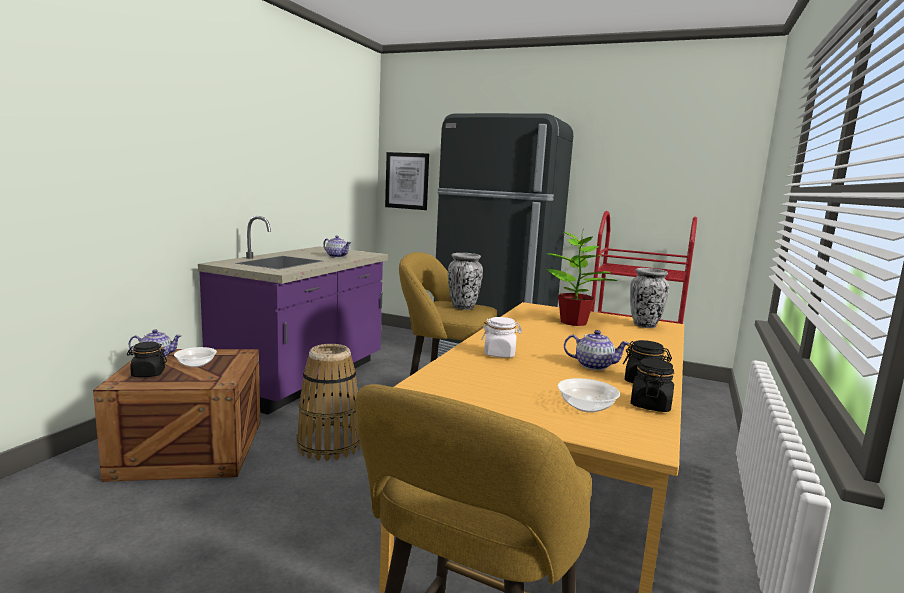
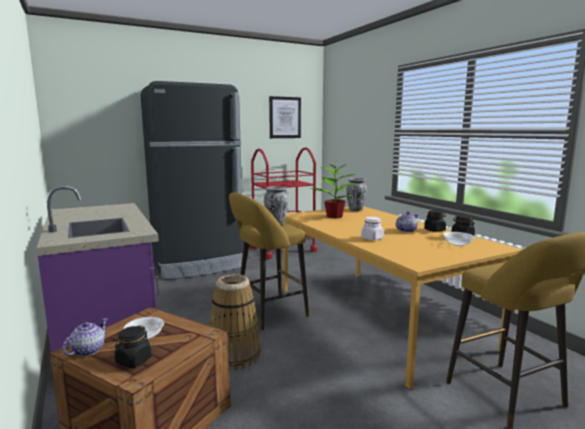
camera: 50 degrees left, 0 degrees up
(336, 256) = (112, 212): teapot -> none
(407, 181) = (78, 137): picture -> picture (285, 117)

